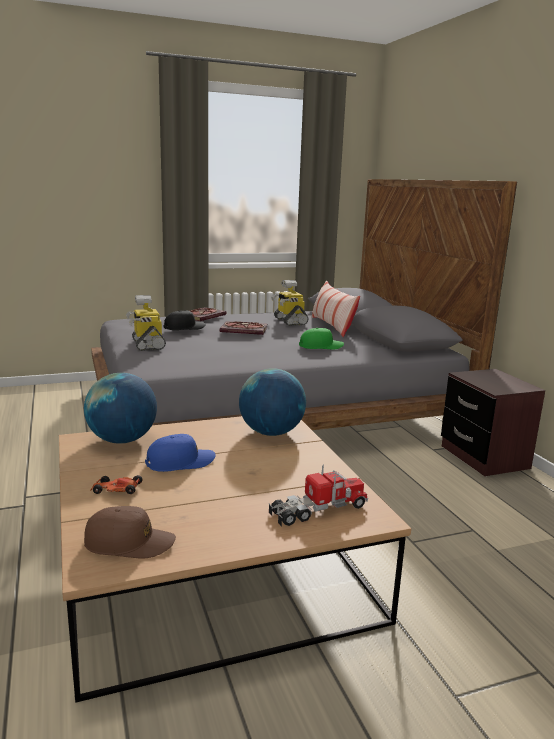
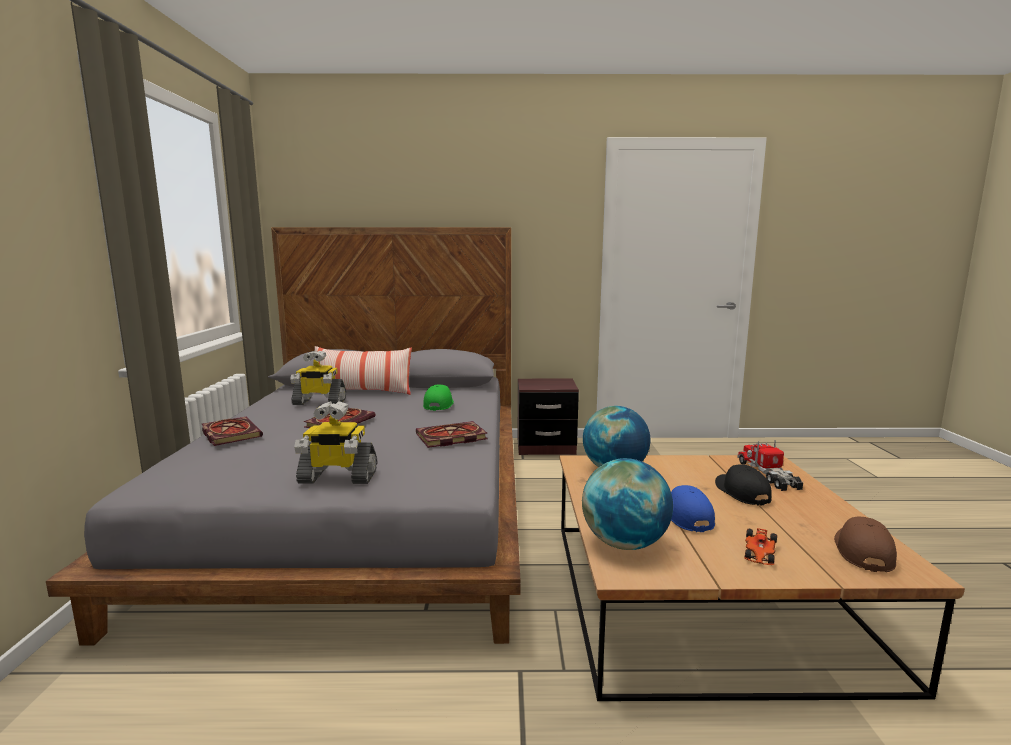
camera: 70 degrees left, 5 degrees down
(184, 327) = (286, 447): black cap -> black cap (741, 492)
(238, 357) = (450, 438): none -> book

